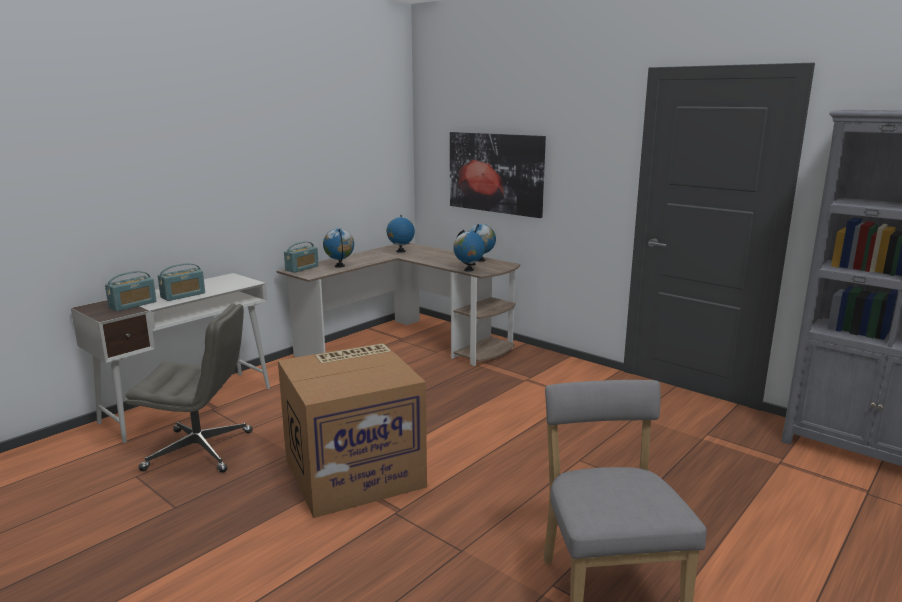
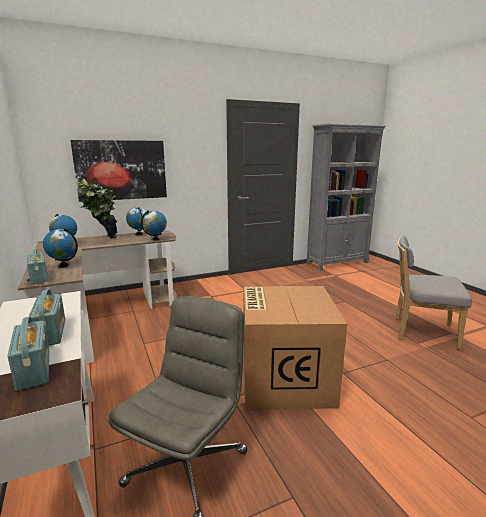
camera: 65 degrees left, 0 degrees up
(438, 255) = (103, 239): none -> potted plant

